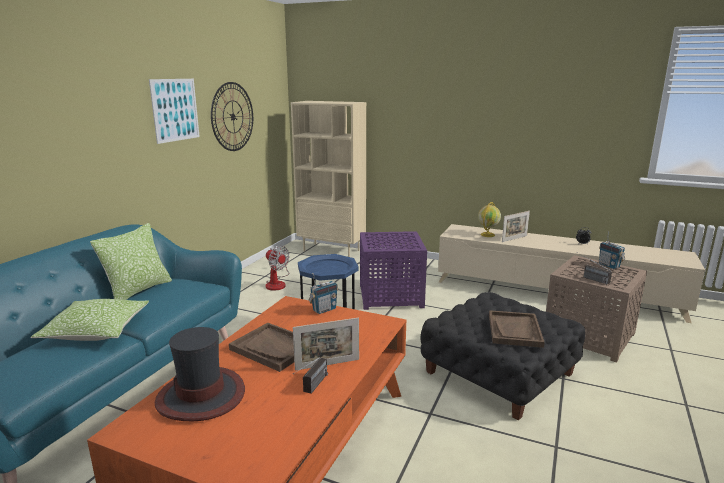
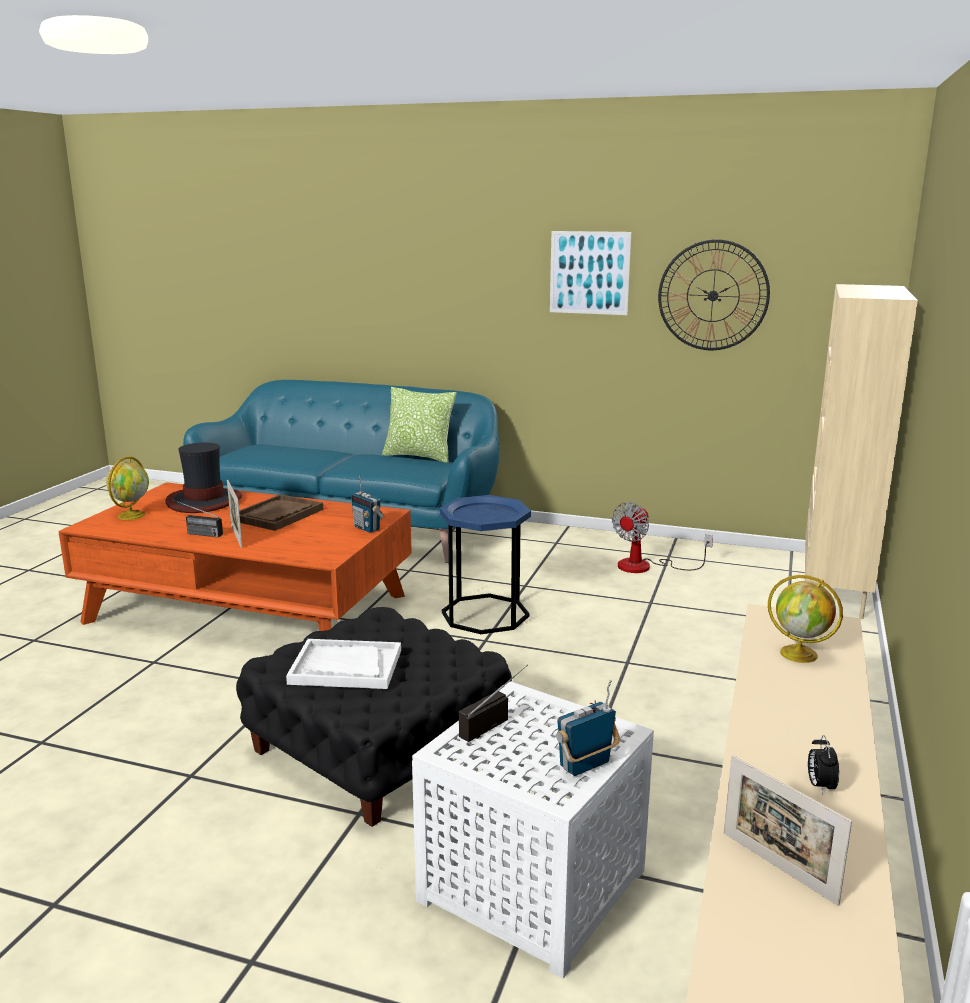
camera: 85 degrees right, 0 degrees up
(97, 331) = (328, 458): pillow -> none
(227, 446) = (131, 515): none -> globe
(392, 296) = (641, 656): purple side table -> none
(514, 239) = (792, 685): picture frame -> picture frame (778, 867)
(514, 330) = (345, 667): brown tray -> white tray
(590, 336) = (534, 888): brown side table -> white side table

